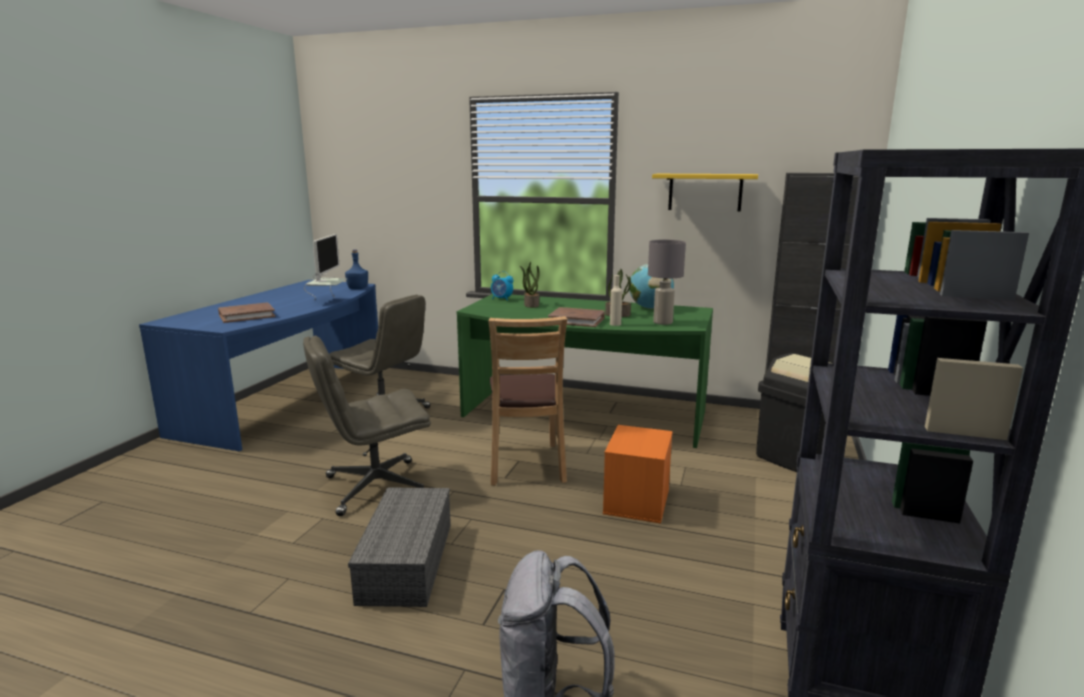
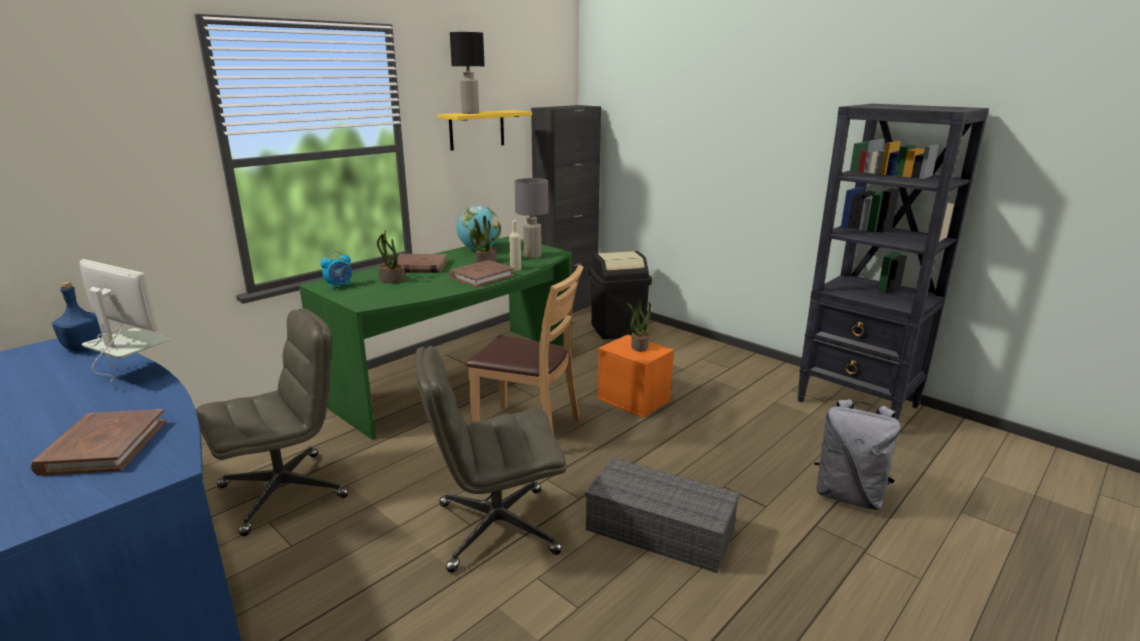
camera: 65 degrees left, 5 degrees up
(375, 487) = (495, 528): grey office chair -> grey office chair turned 75 degrees clockwise
(573, 304) = (420, 267): none -> brown book
(648, 441) = (639, 346): none -> potted plant
(682, 173) = (470, 113): none -> black table lamp

